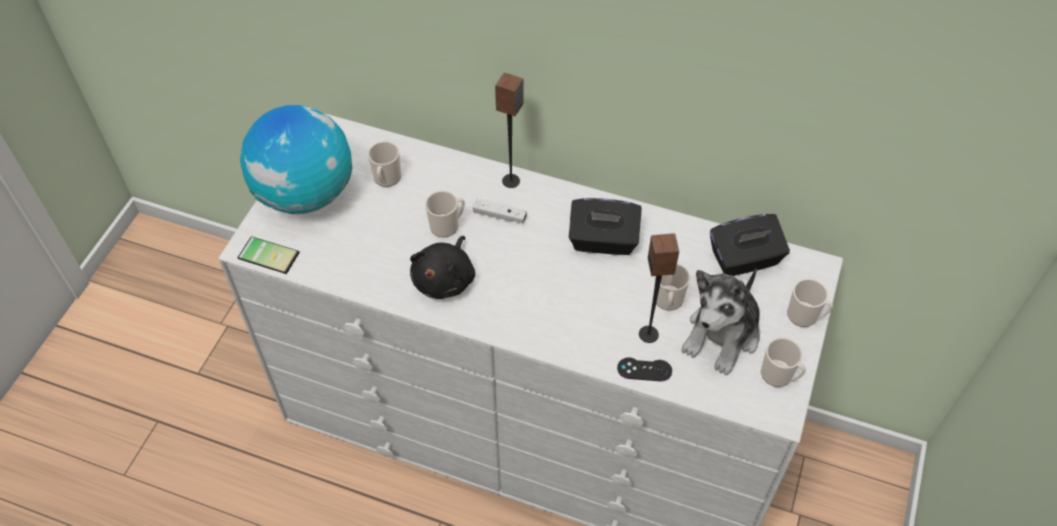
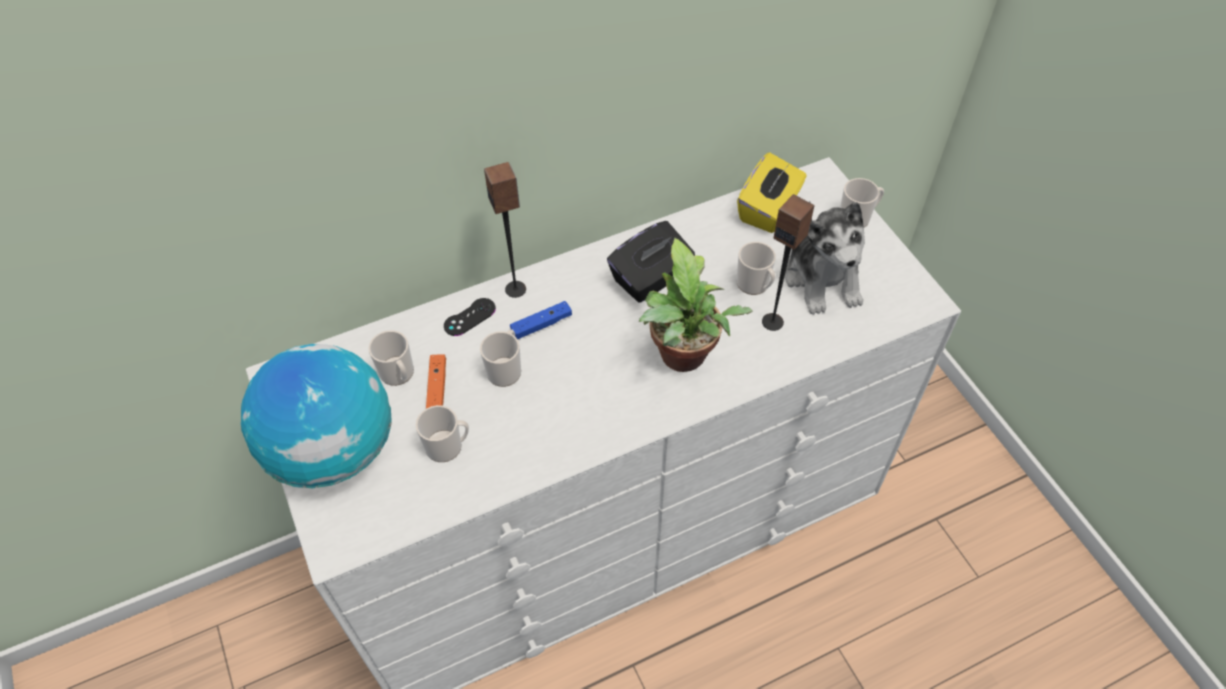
camera: 45 degrees left, 0 degrees up
(270, 253) = (365, 533): phone -> none
(397, 204) = (437, 388): none -> orange game controller
(445, 279) = (561, 415): black plush toy -> none
(499, 215) = (541, 325): white game controller -> blue game controller
(559, 309) = (684, 359): none -> potted plant
(644, 369) = (802, 351): black game controller -> black game controller (469, 317)
(745, 259) = (769, 210): black tissue box -> yellow tissue box
(779, 375) = (893, 274): mug -> mug (448, 446)

